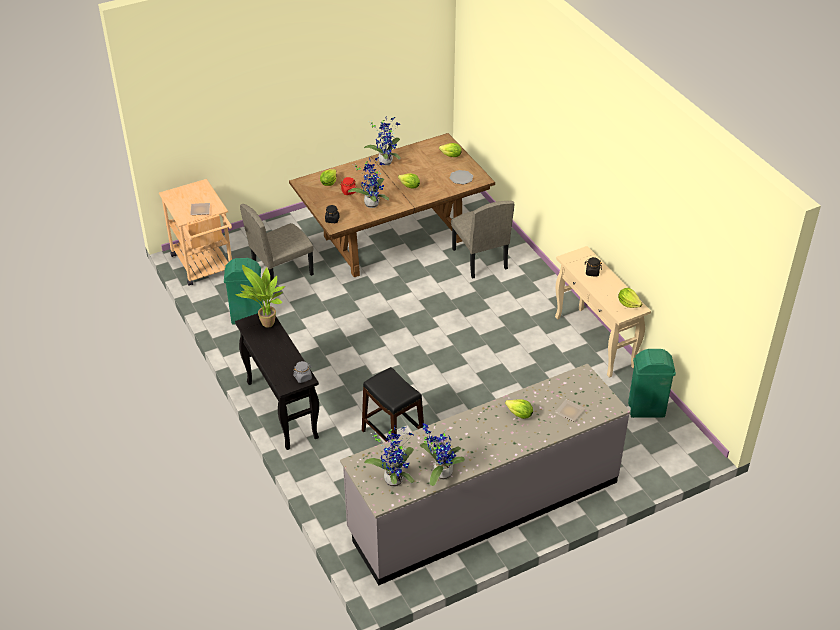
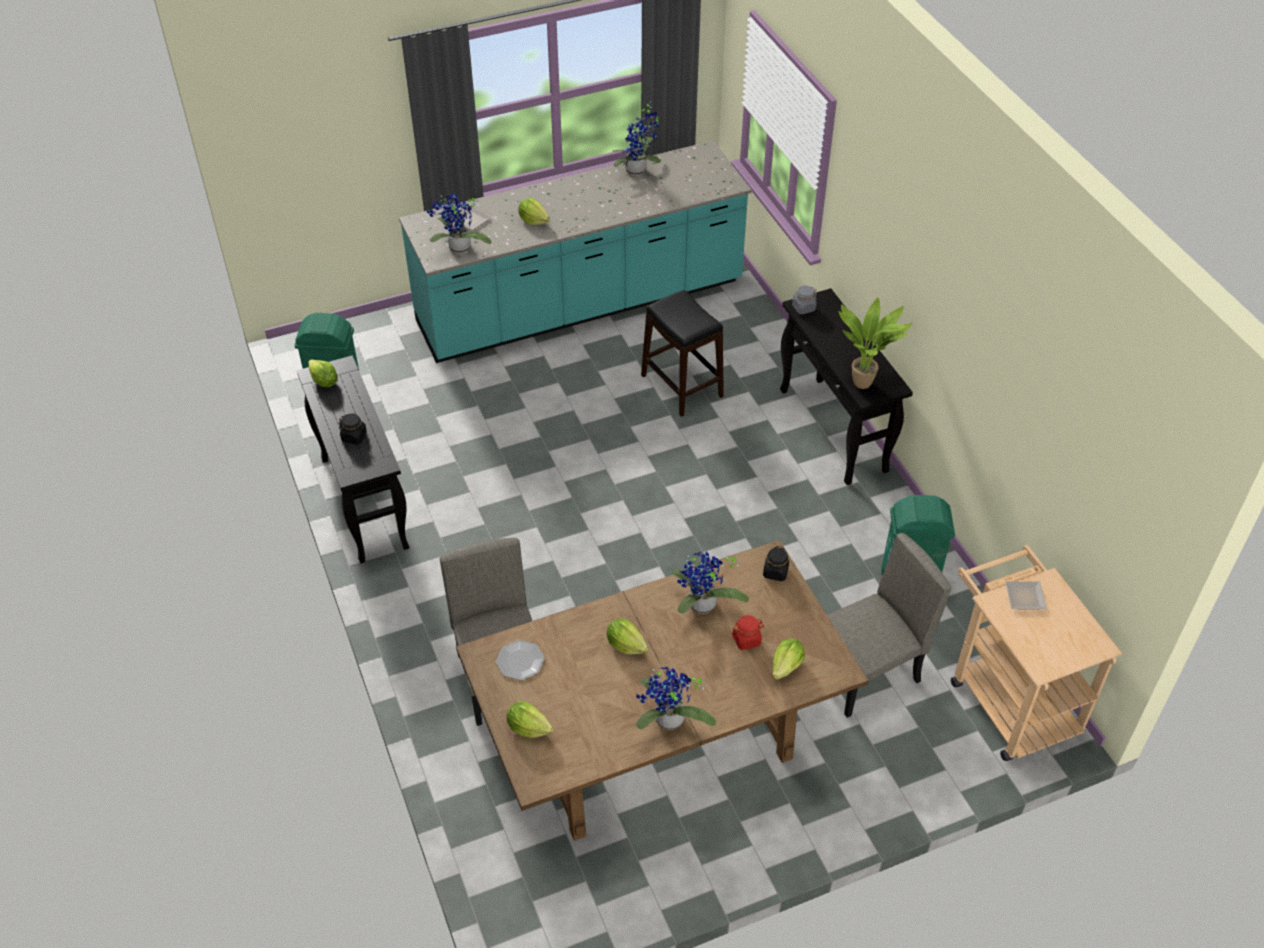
camera: 175 degrees left, 5 degrees up
(394, 478) = (690, 169): potted plant -> potted plant (458, 250)
(484, 506) = (580, 305): grey counter -> turquoise counter
(595, 342) = (363, 502): beige console table -> black console table

